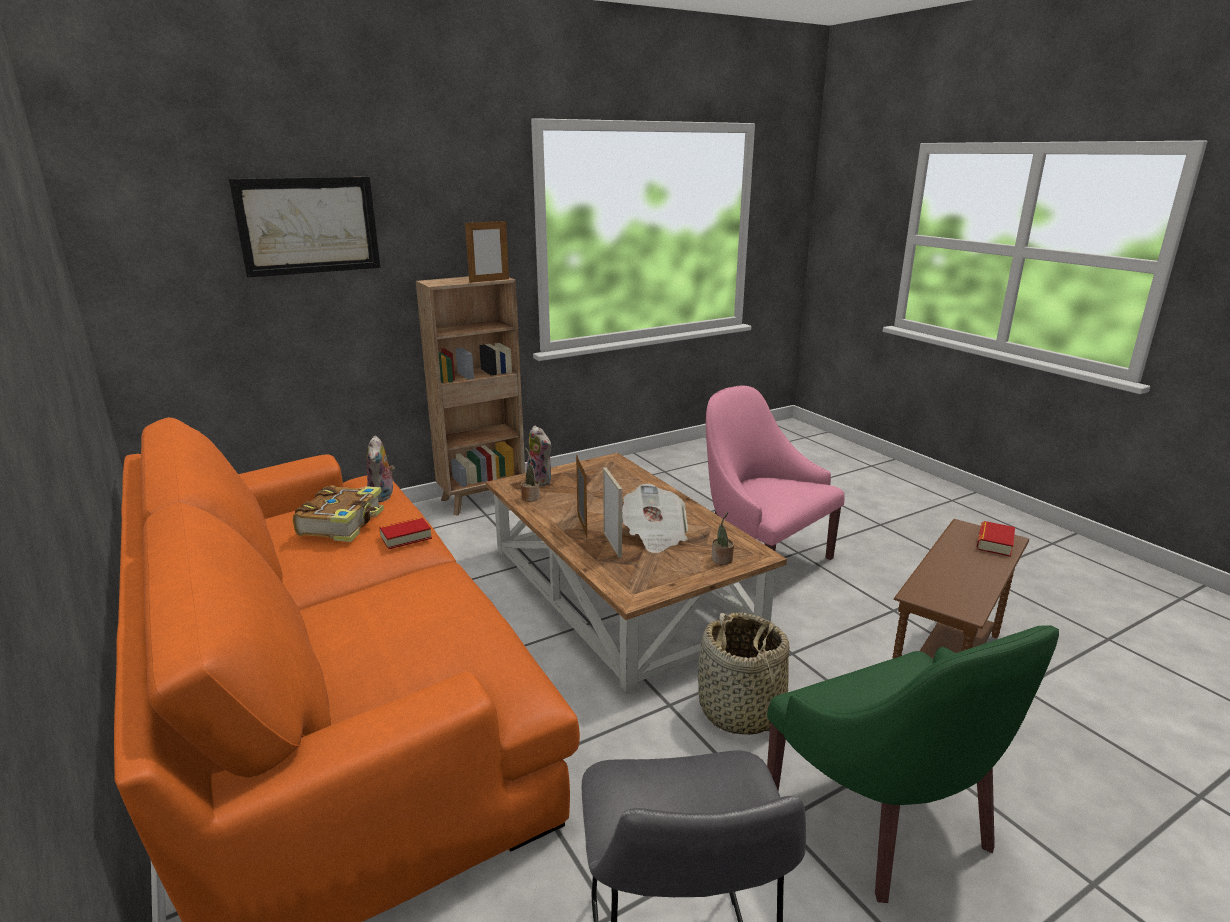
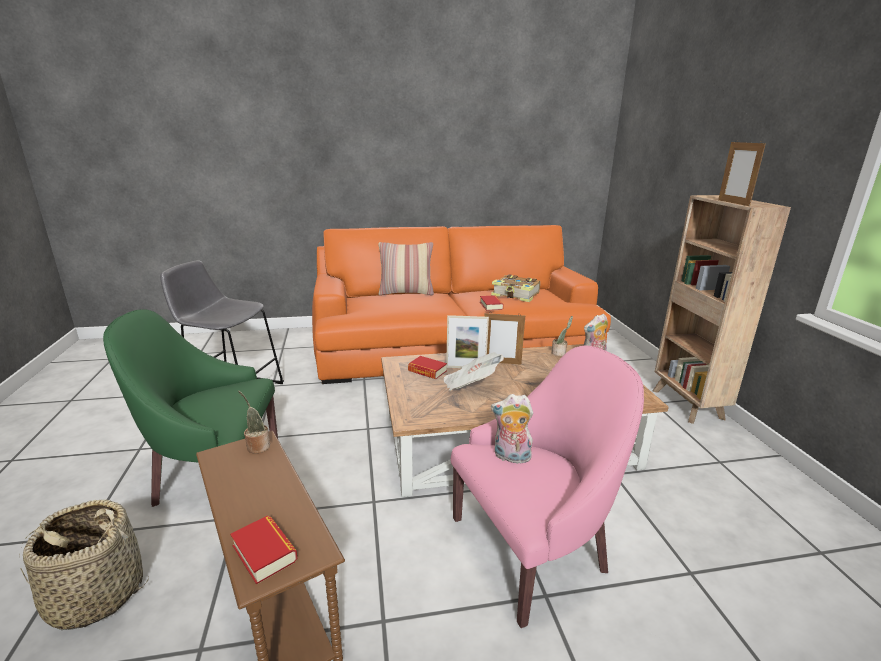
camera: 110 degrees right, 0 degrees up
(308, 225) = (690, 139): picture -> none
(317, 649) = (406, 292): none -> pillow
(383, 496) = (552, 305): plush toy -> plush toy (510, 457)
(642, 567) = (427, 371): none -> book
(722, 560) = (413, 401): potted plant -> potted plant (257, 446)
(741, 711) = (339, 453): basket -> basket (96, 595)

